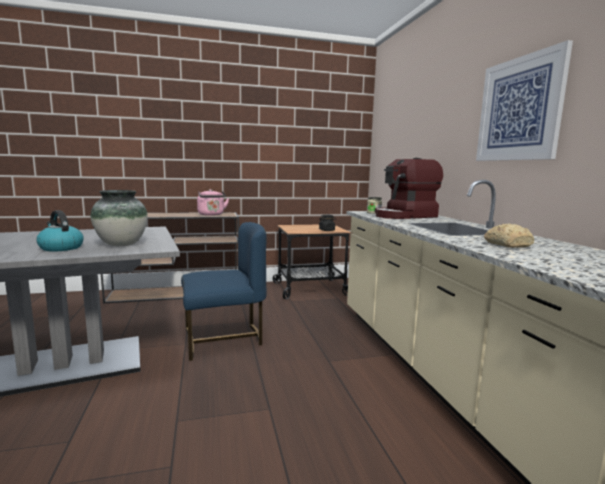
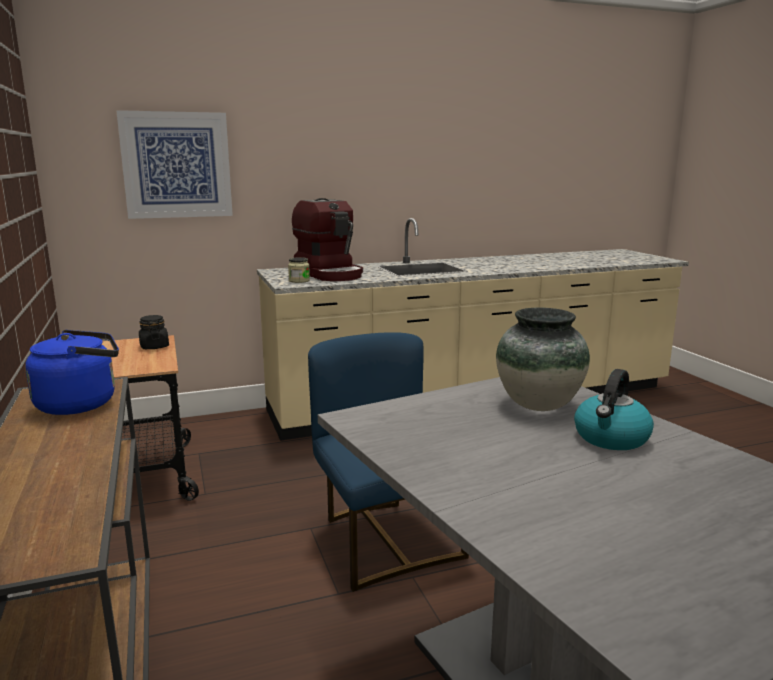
camera: 95 degrees left, 5 degrees up
(211, 215) = (82, 403): pink kettle -> blue kettle
(507, 245) = (499, 265): bread -> none
(519, 109) = (405, 150): picture -> picture (177, 165)

